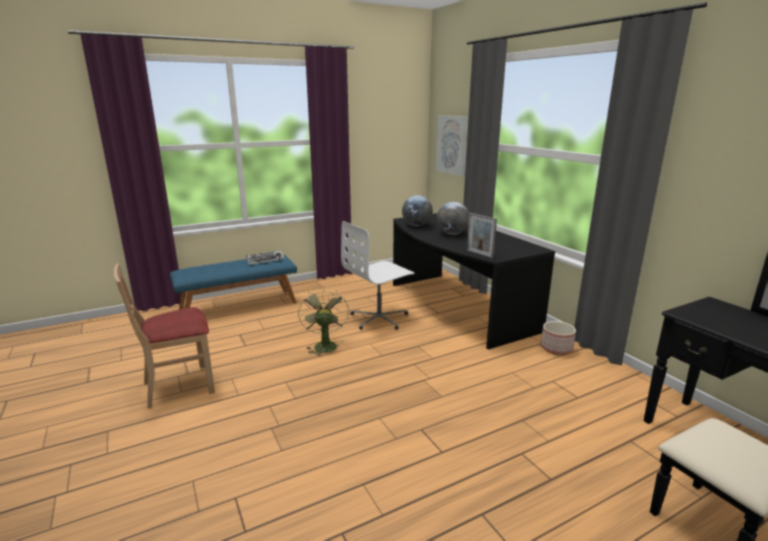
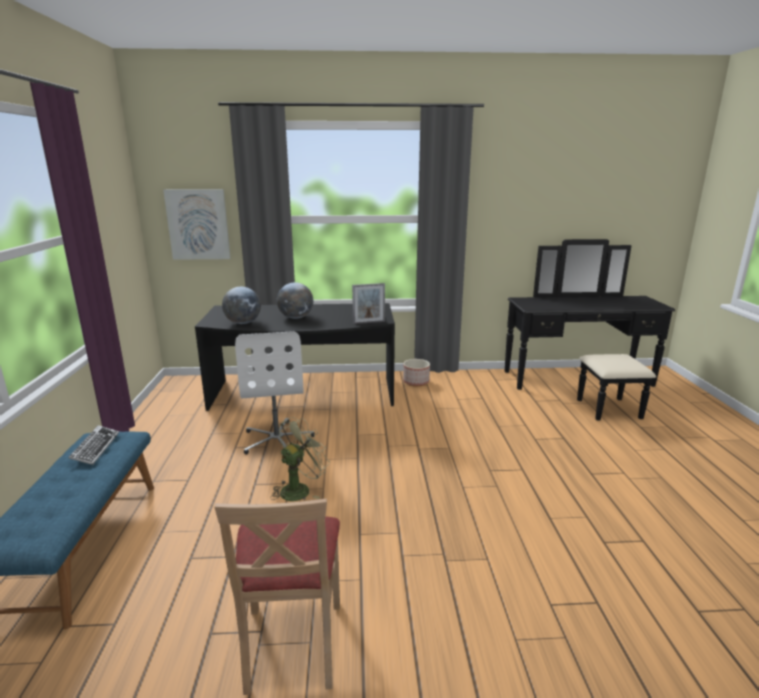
camera: 65 degrees left, 0 degrees up
(324, 345) = (299, 489): green fan -> green fan turned 120 degrees clockwise

